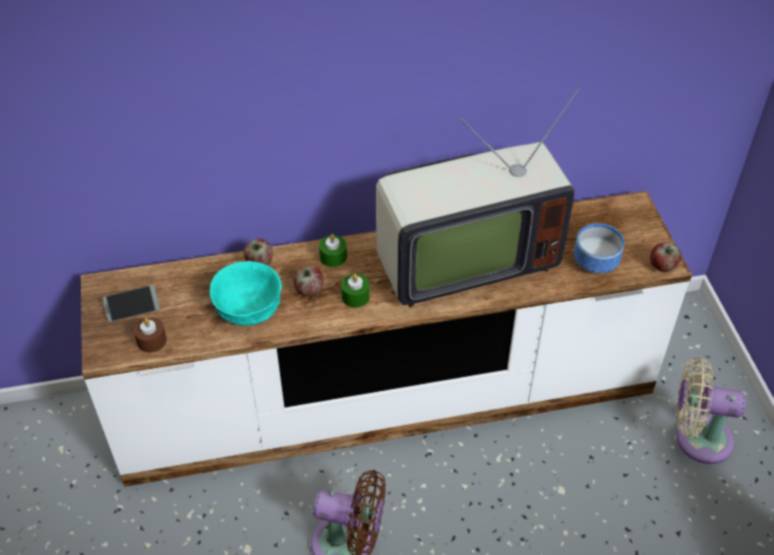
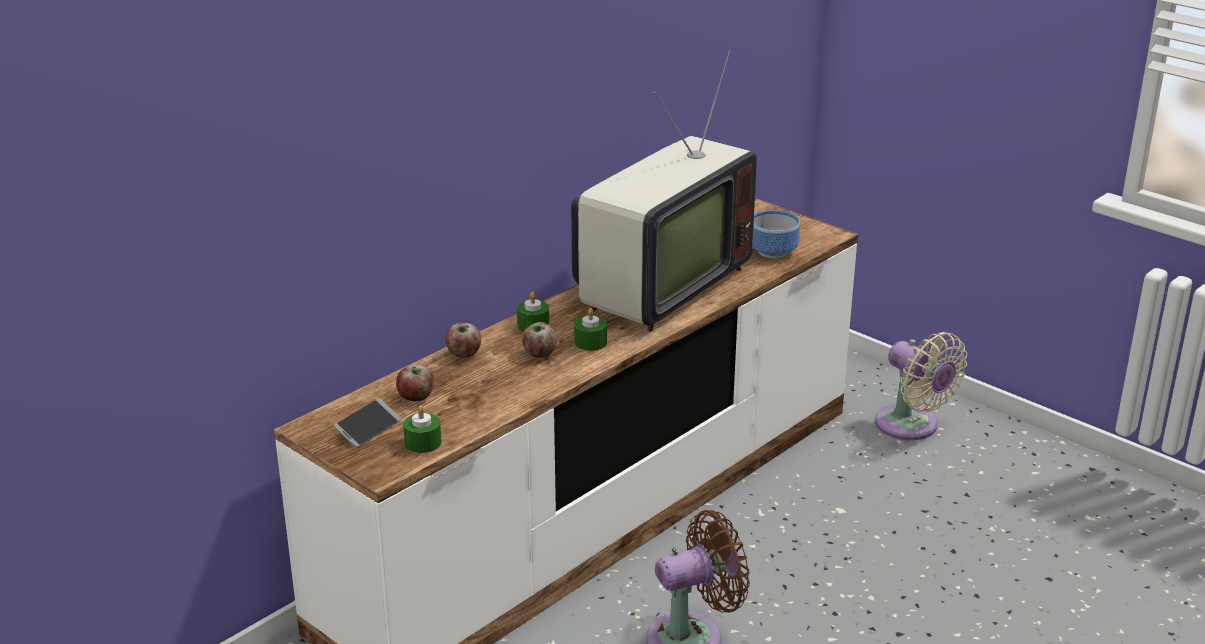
camera: 35 degrees left, 20 degrees down
(151, 340) = (423, 443): brown candle -> green candle
(249, 309) = (497, 386): turquoise bowl -> none
(662, 266) = (829, 236): apple -> apple (416, 398)
(697, 438) = (911, 427): beige fan -> beige fan turned 105 degrees counterclockwise

